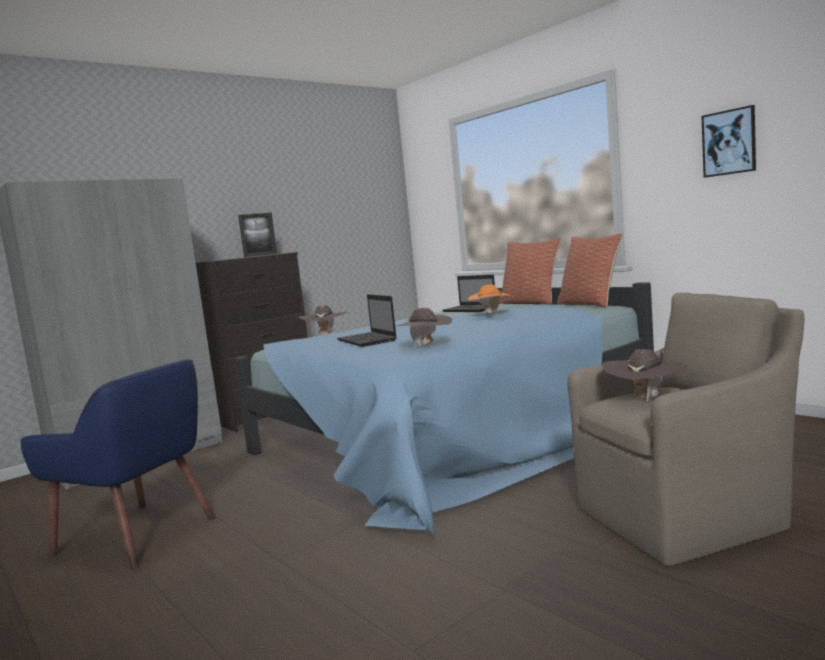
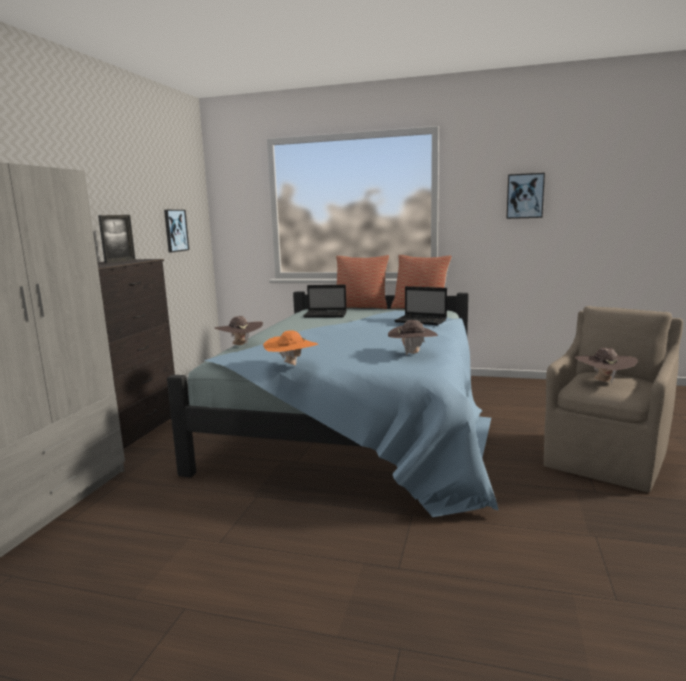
camera: 35 degrees left, 5 degrees up
(139, 535) = (203, 592): blue armchair -> none
(355, 225) = (175, 230): none -> picture
(367, 340) = (331, 350): laptop -> laptop (422, 321)
(490, 314) = (372, 320): orange hat -> orange hat (292, 366)

